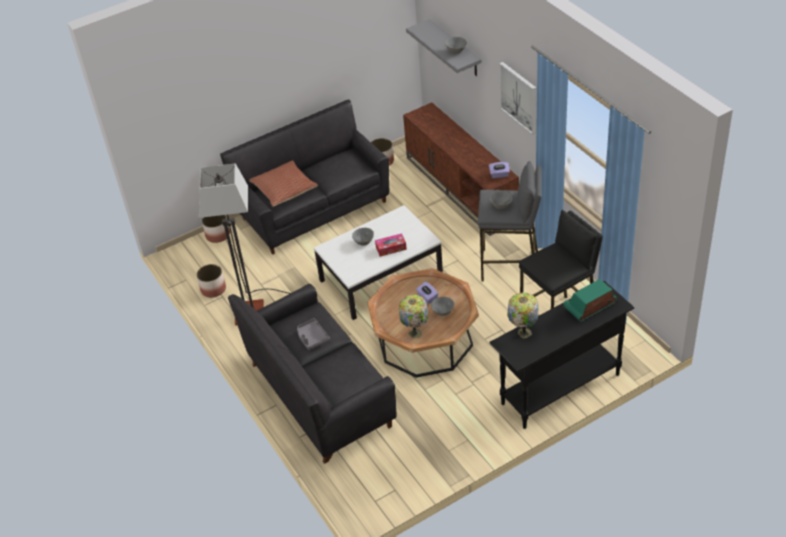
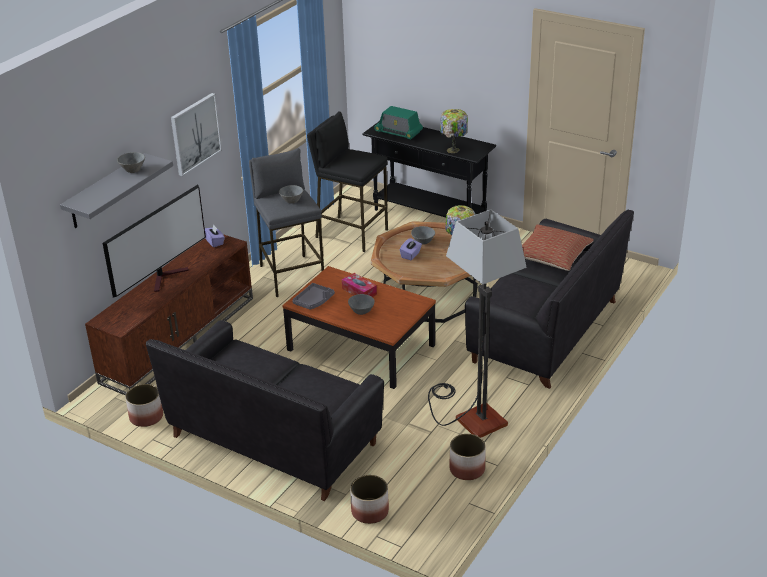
camera: 120 degrees left, 10 degrees down
(284, 189) = (314, 391): pillow -> pillow (552, 256)
(312, 337) = (528, 286): grey tray -> grey tray (314, 301)
(381, 277) = (360, 348): white coffee table -> brown coffee table
(464, 143) = (166, 277): none -> television

